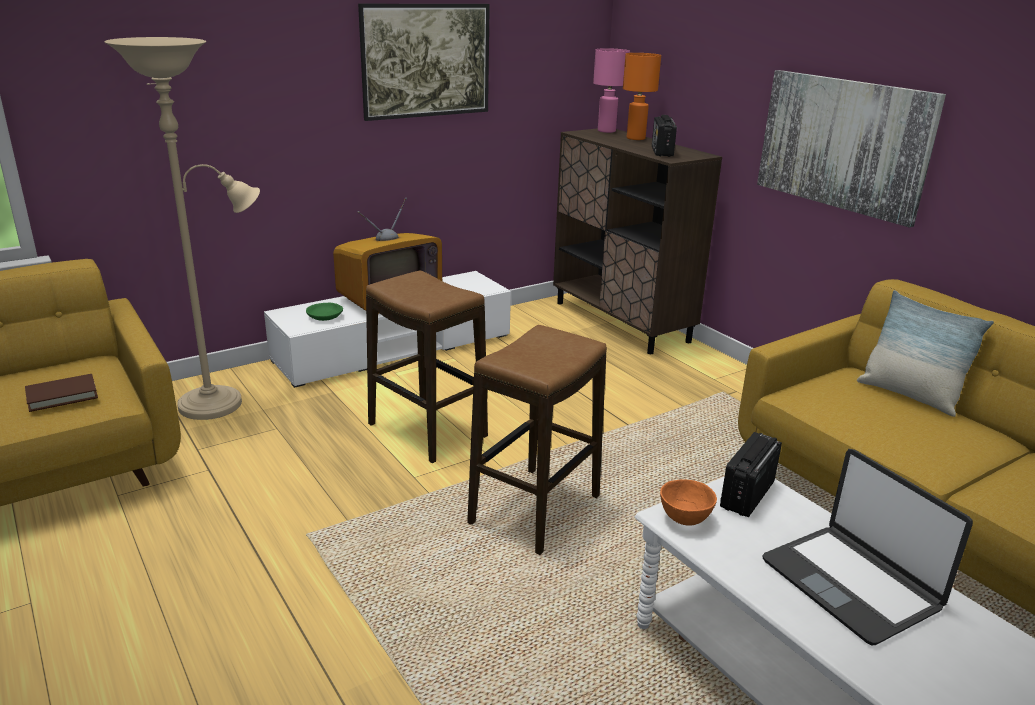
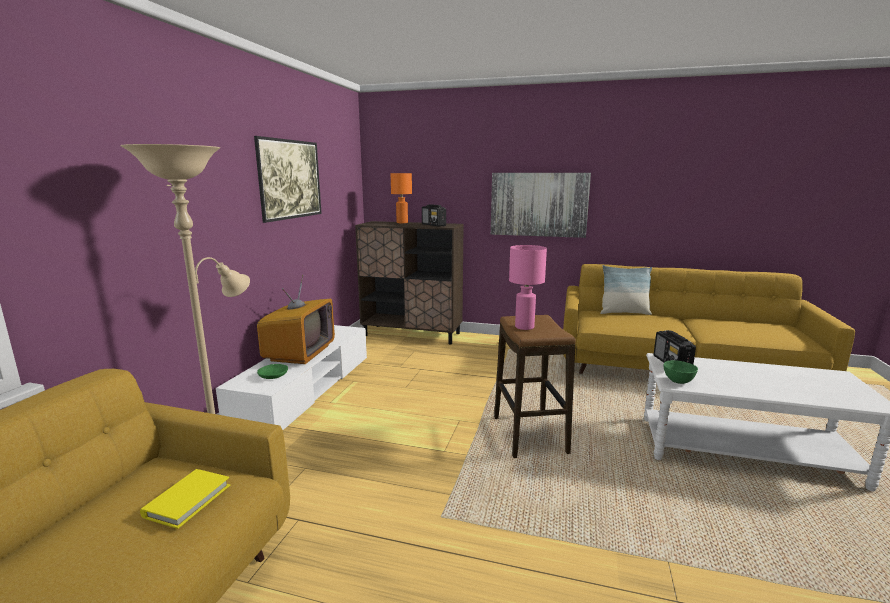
camera: 40 degrees left, 10 degrees down
(62, 396) = (188, 501): brown book -> yellow book
(428, 431) = (407, 423): stool -> none
(606, 131) = (377, 222): pink table lamp -> pink table lamp (524, 327)
(684, 519) = (678, 381): orange bowl -> green bowl
(851, 583) = (761, 377): laptop -> none

